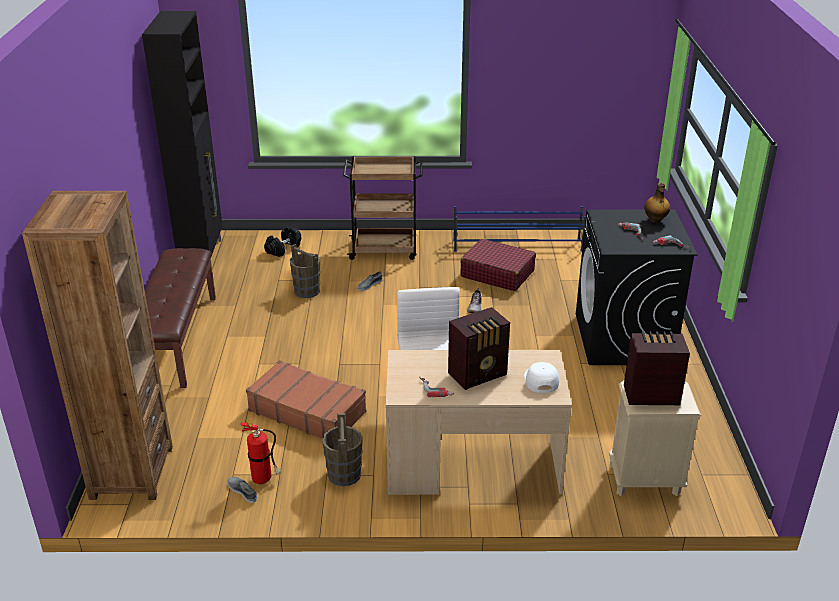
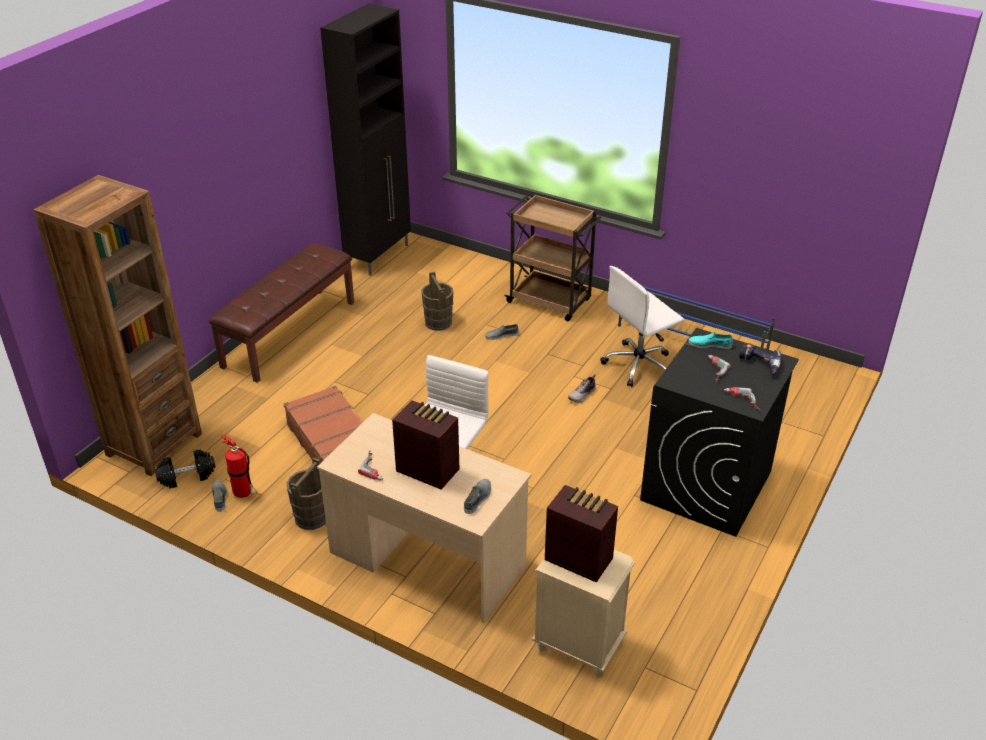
camera: 30 degrees right, 5 degrees up
(283, 249) = (455, 271): black dumbbell -> black dumbbell (187, 476)
(479, 374) = (427, 469): radio -> radio turned 150 degrees counterclockwise
(497, 274) = (639, 365): red suitcase -> white office chair
(540, 380) = (478, 498): white cap -> grey shoe
(608, 217) = (709, 344): none -> turquoise shoe
(655, 220) = (758, 364): bottle -> power drill

